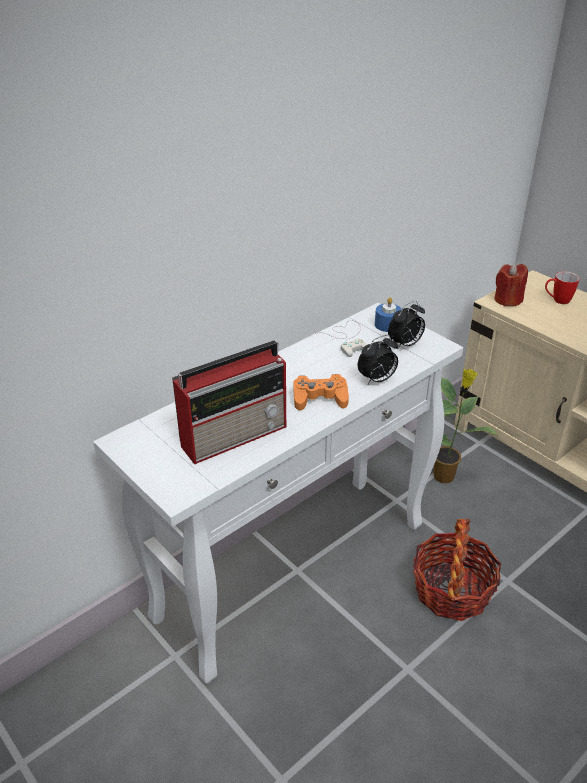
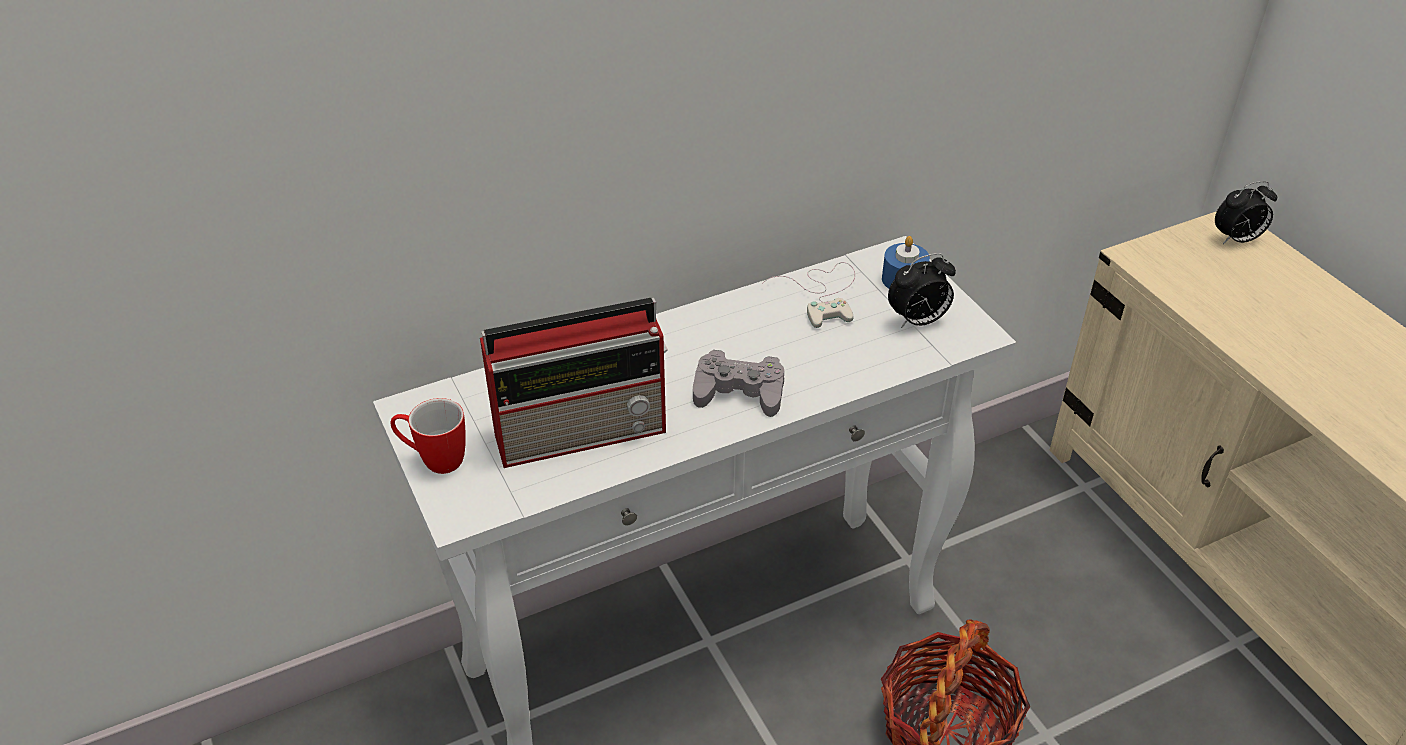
camera: 15 degrees right, 5 degrees up
(320, 398) = (739, 392): orange game controller -> grey game controller
(377, 380) = (844, 377): alarm clock -> alarm clock (1236, 240)
(445, 476) = (1004, 533): potted plant -> none
(508, 300) = (1162, 256): red candle -> none
(557, 300) = (1252, 272): mug -> mug (434, 460)

